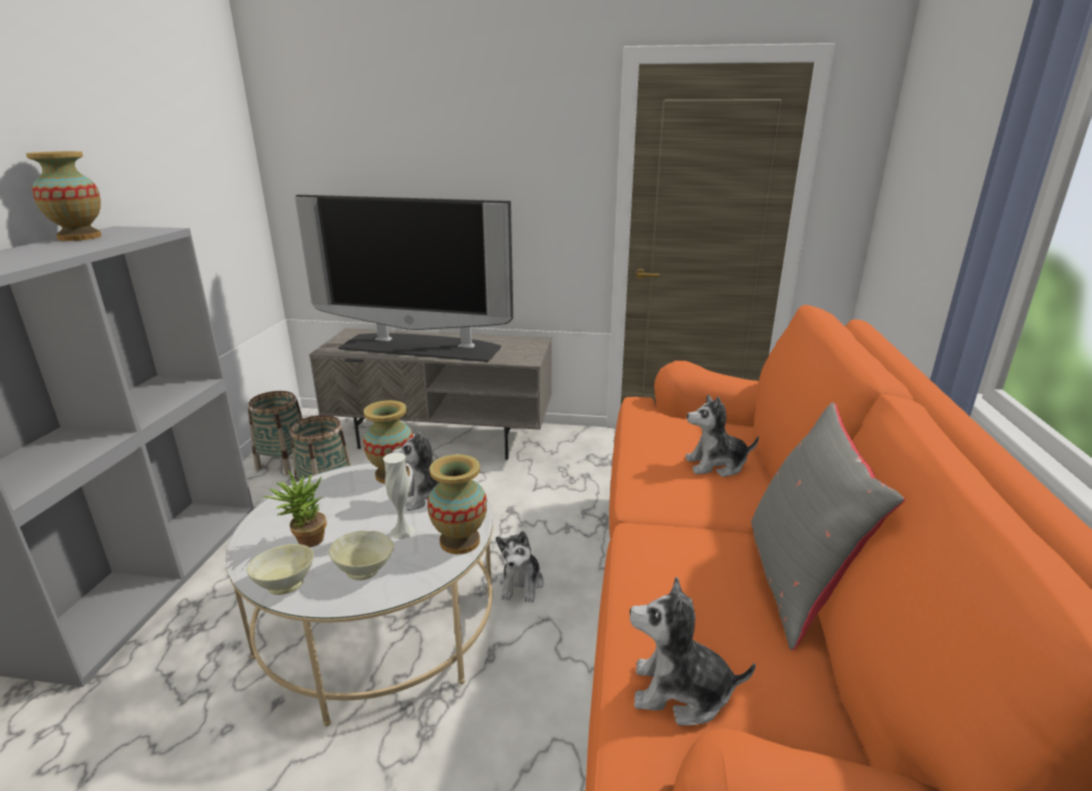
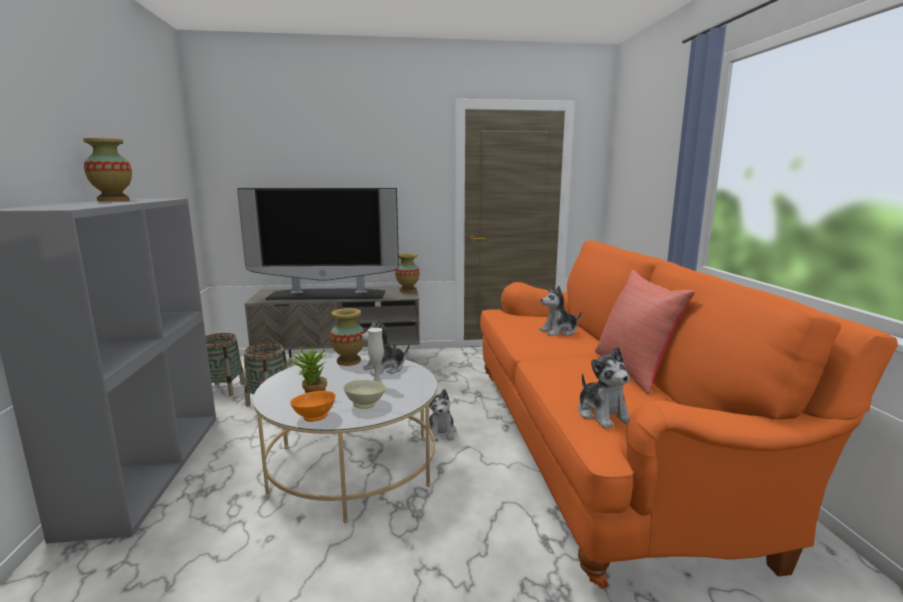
camera: 15 degrees left, 10 degrees down
(286, 584) = (315, 417): beige bowl -> orange bowl
(460, 541) = (419, 385): vase -> vase (408, 290)
(680, 692) = (602, 414): plush toy -> plush toy turned 105 degrees counterclockwise
(798, 581) = (634, 370): grey pillow -> red pillow

